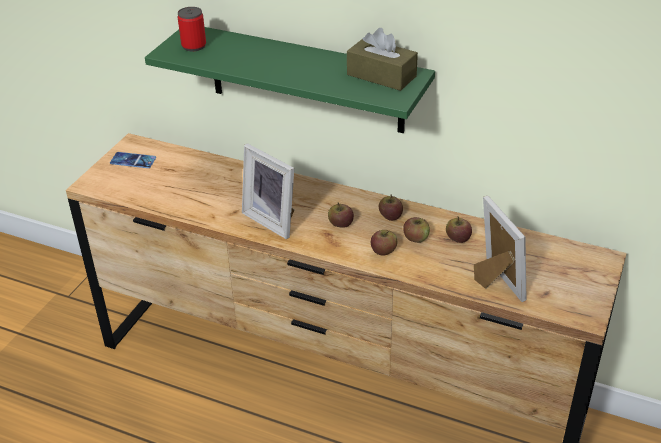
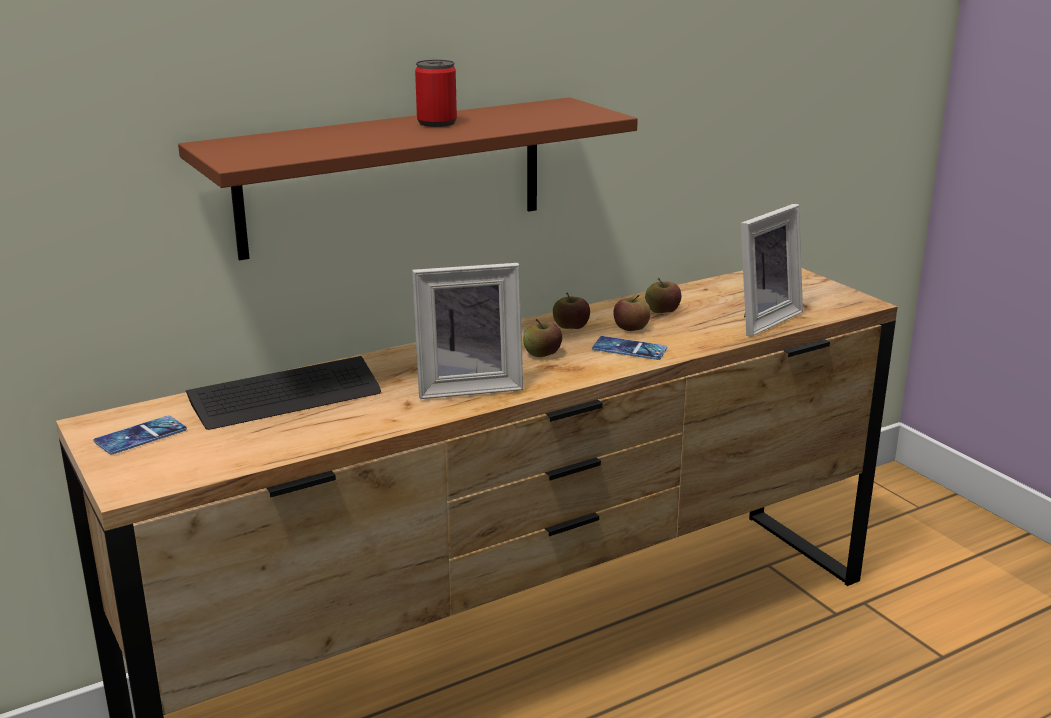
camera: 55 degrees left, 15 degrees down
(194, 46) = (260, 149): can -> can (437, 123)
(206, 174) = (286, 397): none -> keyboard
(305, 79) = (393, 176): green shelf -> brown shelf
(381, 75) = (540, 110): brown tissue box -> none
(383, 251) = (629, 349): apple -> phone
(494, 283) = (760, 319): picture frame -> picture frame turned 120 degrees clockwise

